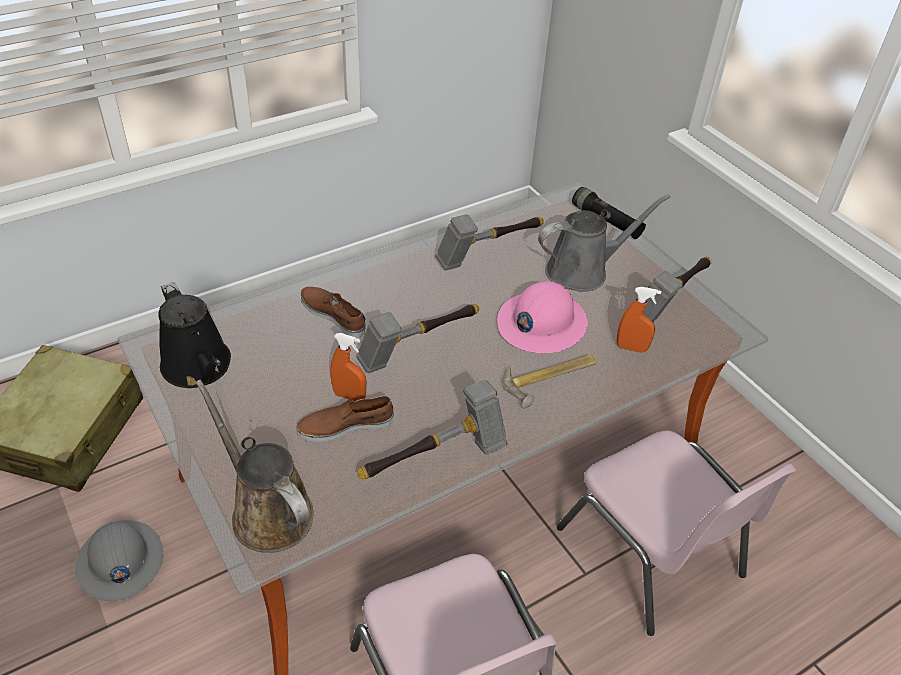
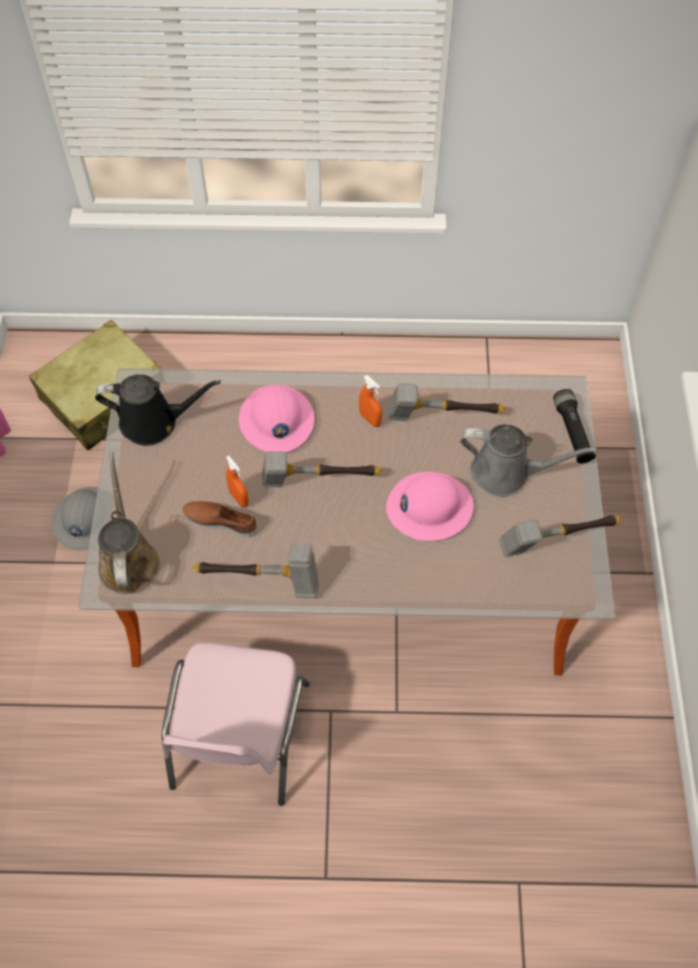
camera: 35 degrees right, 15 degrees up
(199, 368) = (154, 422): black watering can -> black watering can turned 90 degrees counterclockwise
(333, 315) = (276, 420): brown shoe -> pink hard hat
(551, 381) = (395, 562): hammer -> none
(631, 348) = (484, 566): orange spray bottle -> orange spray bottle (370, 419)
(652, 553) = (462, 727): pink chair -> none

